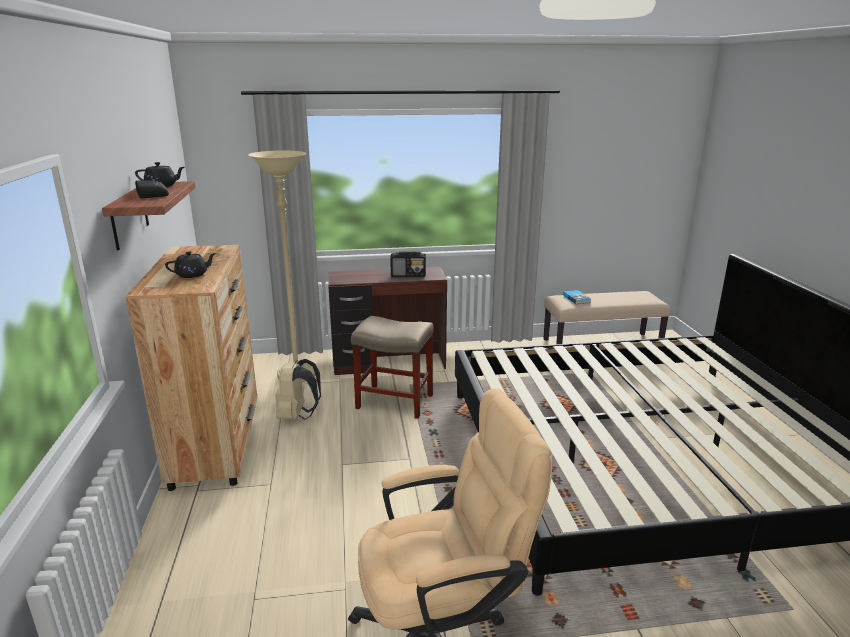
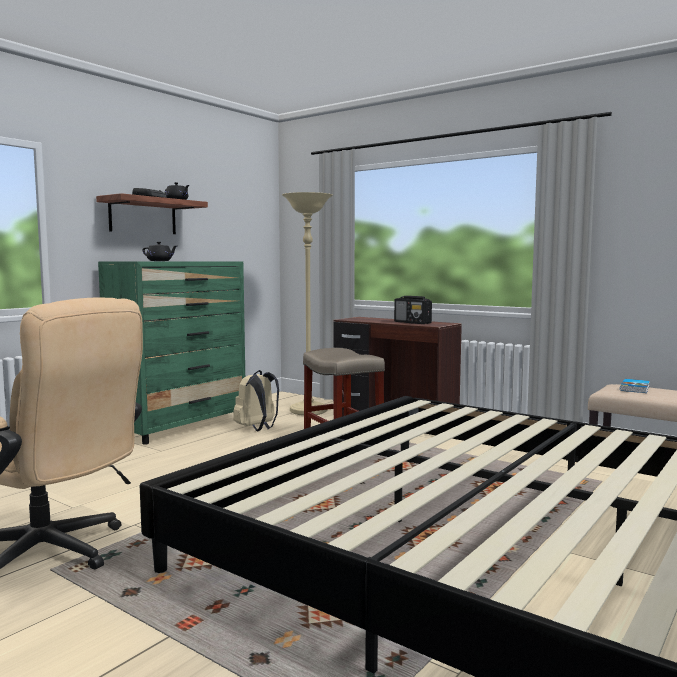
camera: 45 degrees right, 15 degrees down
(217, 445) = (180, 426): brown dresser -> green dresser

